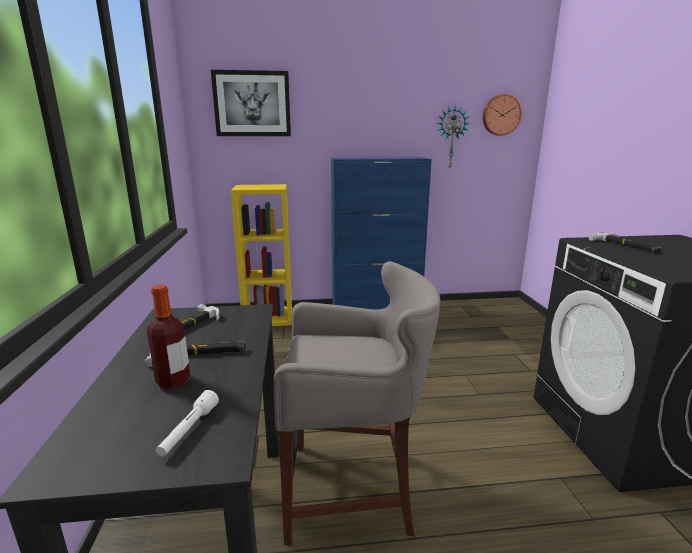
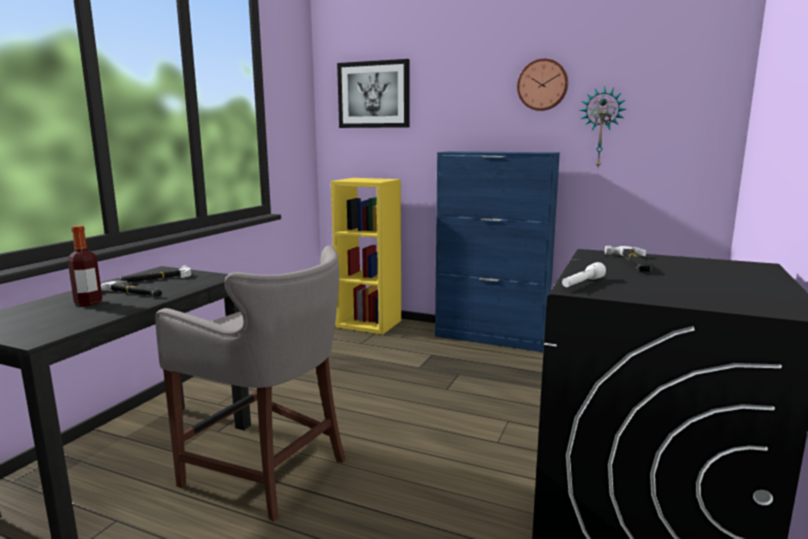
camera: 30 degrees right, 5 degrees down
(189, 430) = (47, 324): white flashlight -> white flashlight (582, 284)
(501, 115) = (676, 97): wall clock -> wall clock (542, 85)

